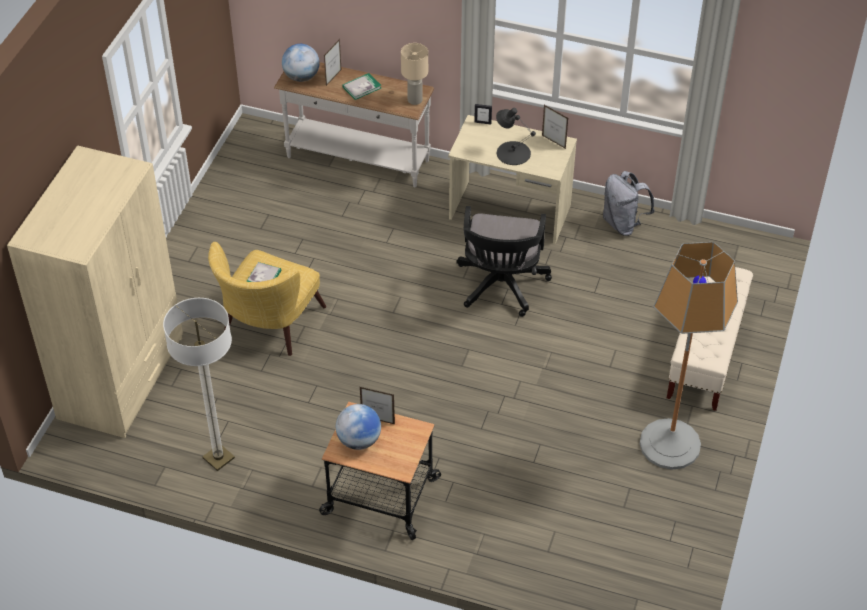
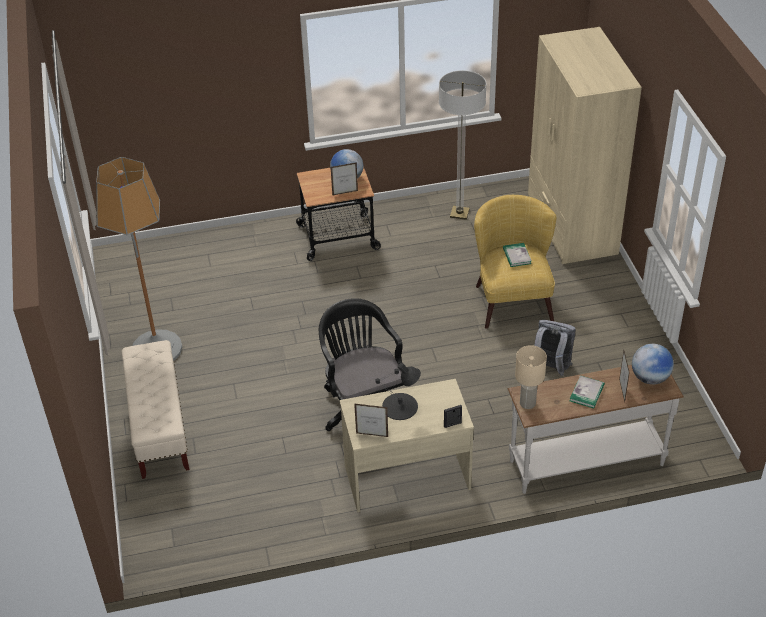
camera: 150 degrees right, 5 degrees down
(623, 224) = (295, 516): grey backpack -> grey backpack (551, 368)

